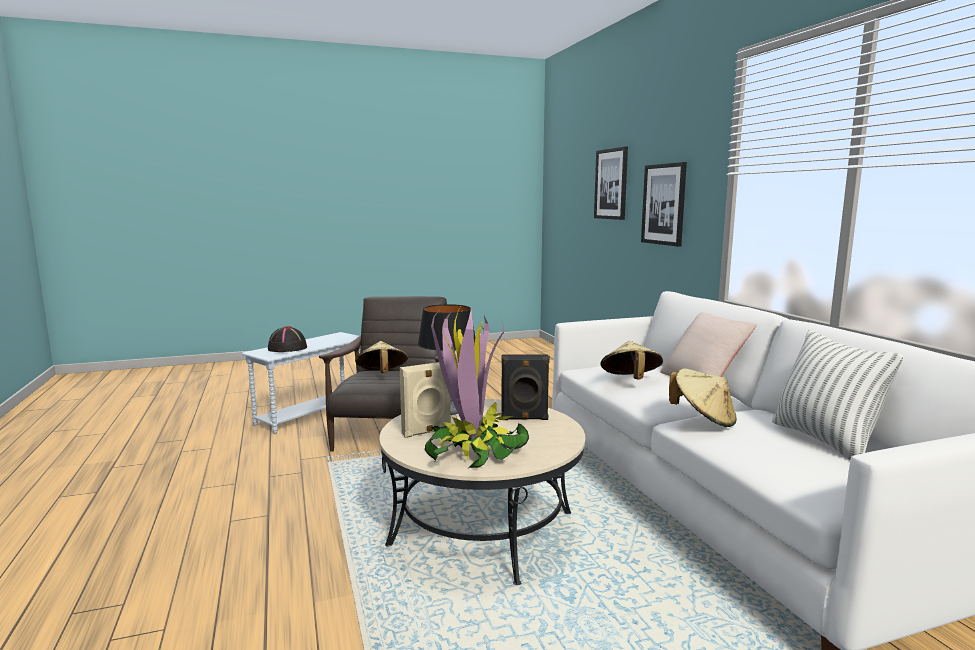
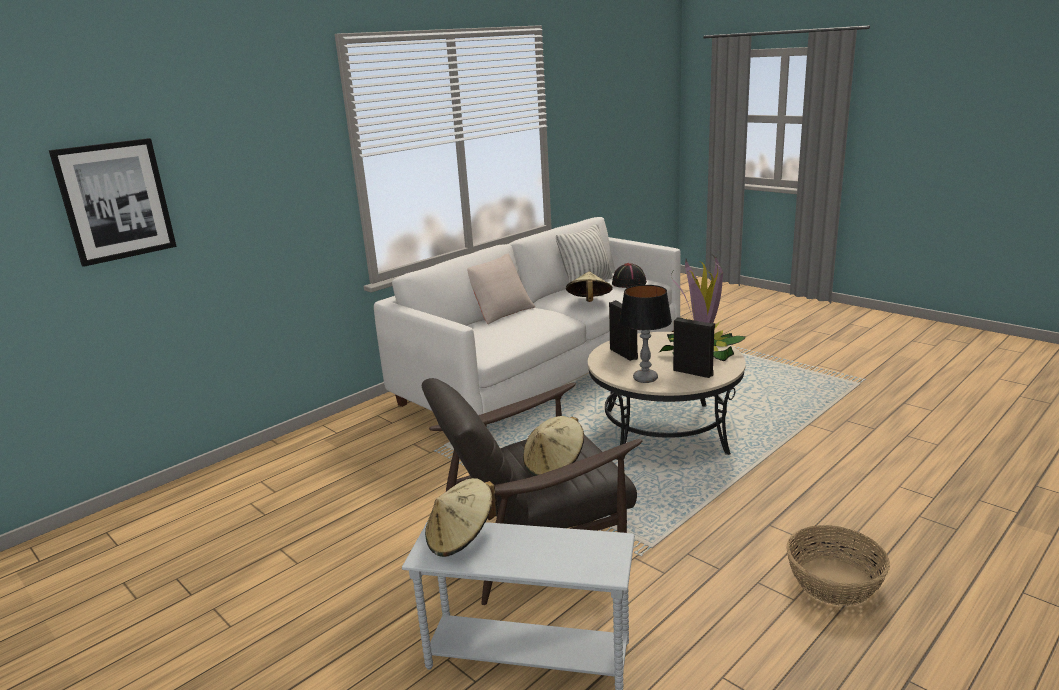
camera: 115 degrees left, 10 degrees up
(179, 509) = (834, 581): none -> basket
(287, 348) = (562, 553): black hat -> black hat (629, 283)
(427, 432) = (693, 372): beige speaker -> black speaker
(630, 381) = (528, 326): beige hat -> beige hat (461, 538)
(664, 204) = (260, 205): picture -> none

